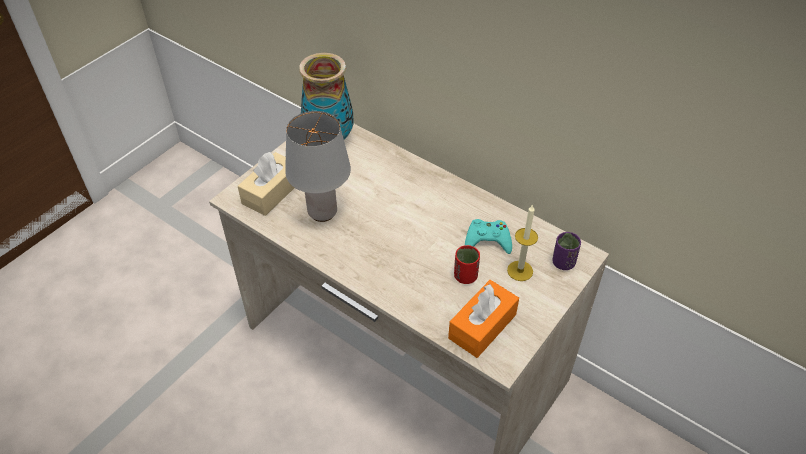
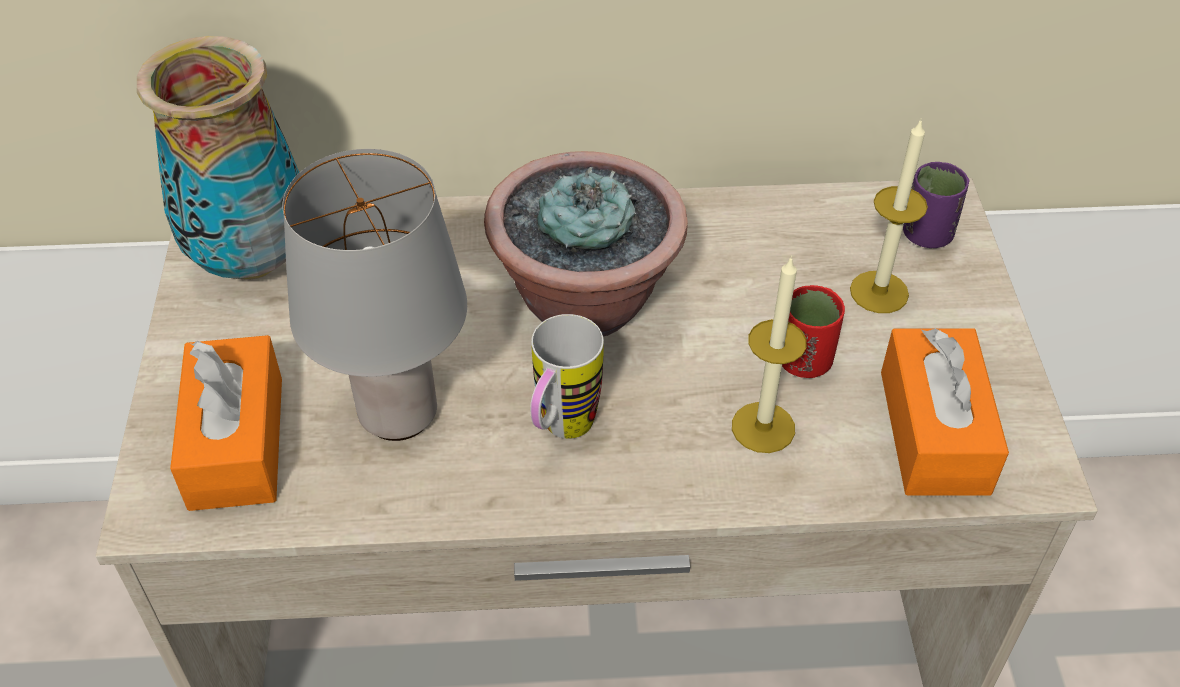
camera: 40 degrees left, 0 degrees up
(272, 192) = (236, 442): beige tissue box -> orange tissue box
(363, 248) = (561, 432): none -> mug
(416, 212) = (585, 301): none -> potted plant
(427, 287) = (763, 427): none -> candle
(487, 240) = (768, 273): turquoise game controller -> none

